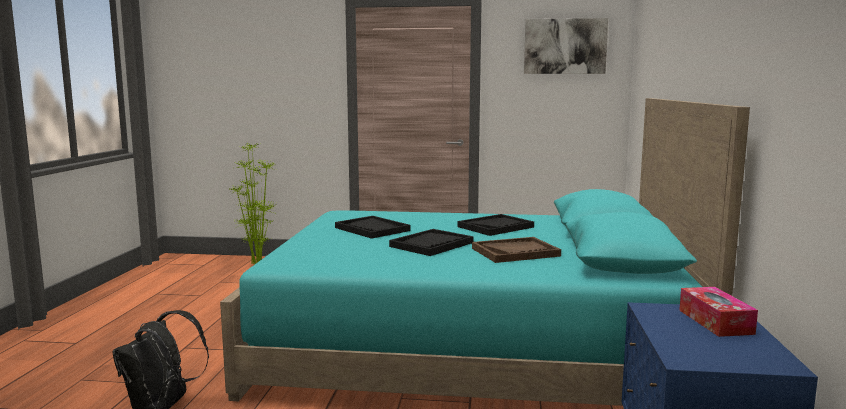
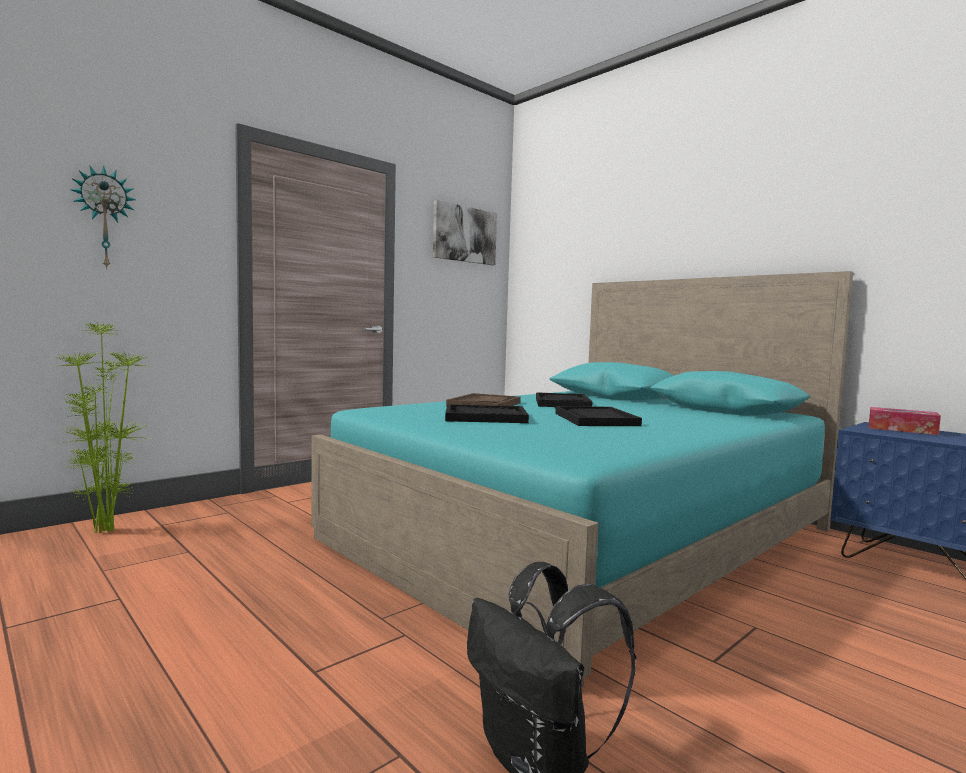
camera: 50 degrees left, 5 degrees down
(269, 77) = (104, 218): none -> wall clock
(515, 252) = (666, 414): brown tray -> brown tray (484, 404)

